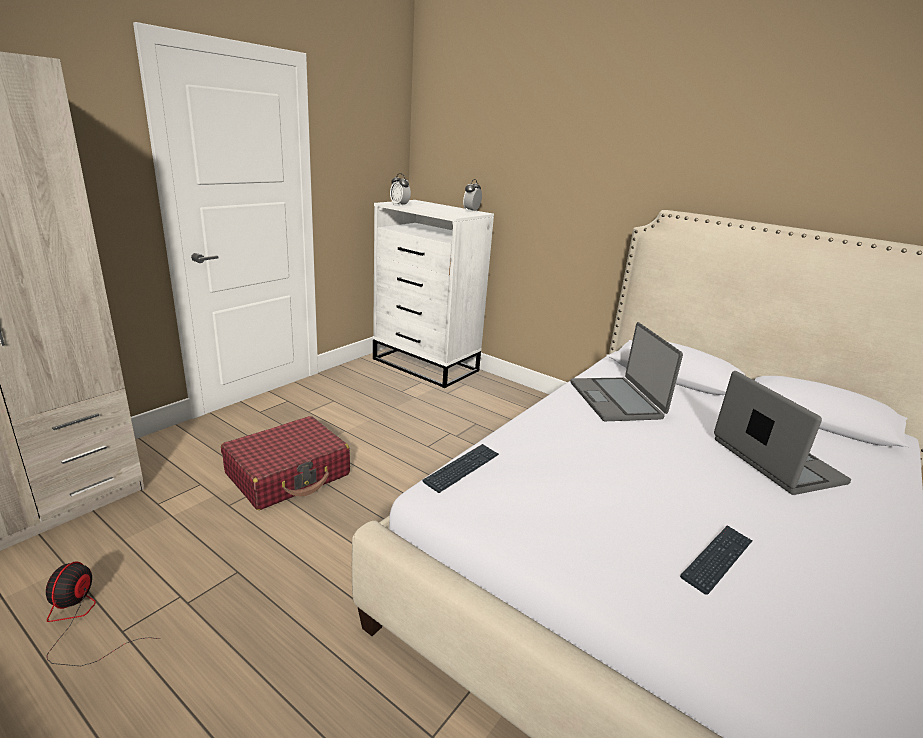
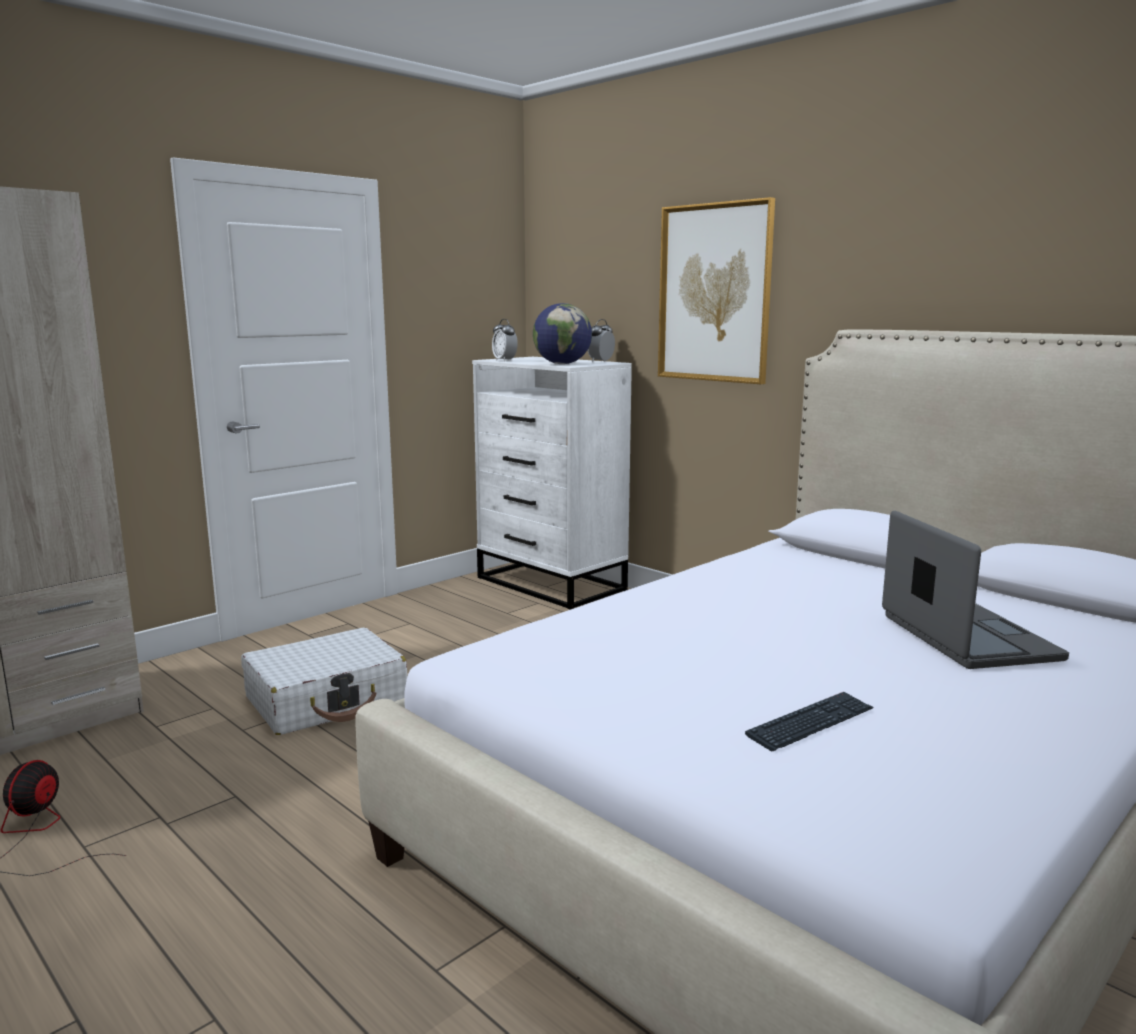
camera: 10 degrees right, 10 degrees down
(288, 474) = (327, 700): red suitcase -> white suitcase
(446, 213) = (562, 364): none -> globe
(462, 468) = (507, 637): keyboard -> none
(564, 169) = (714, 293): none -> picture
(616, 400) = (762, 579): laptop -> none

